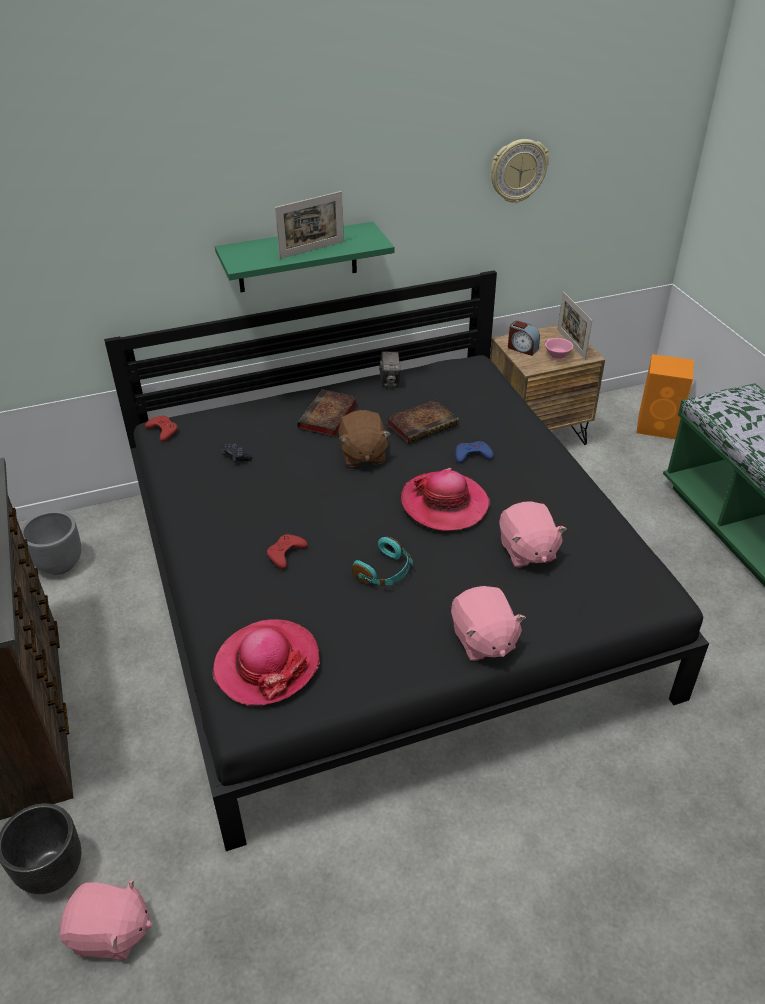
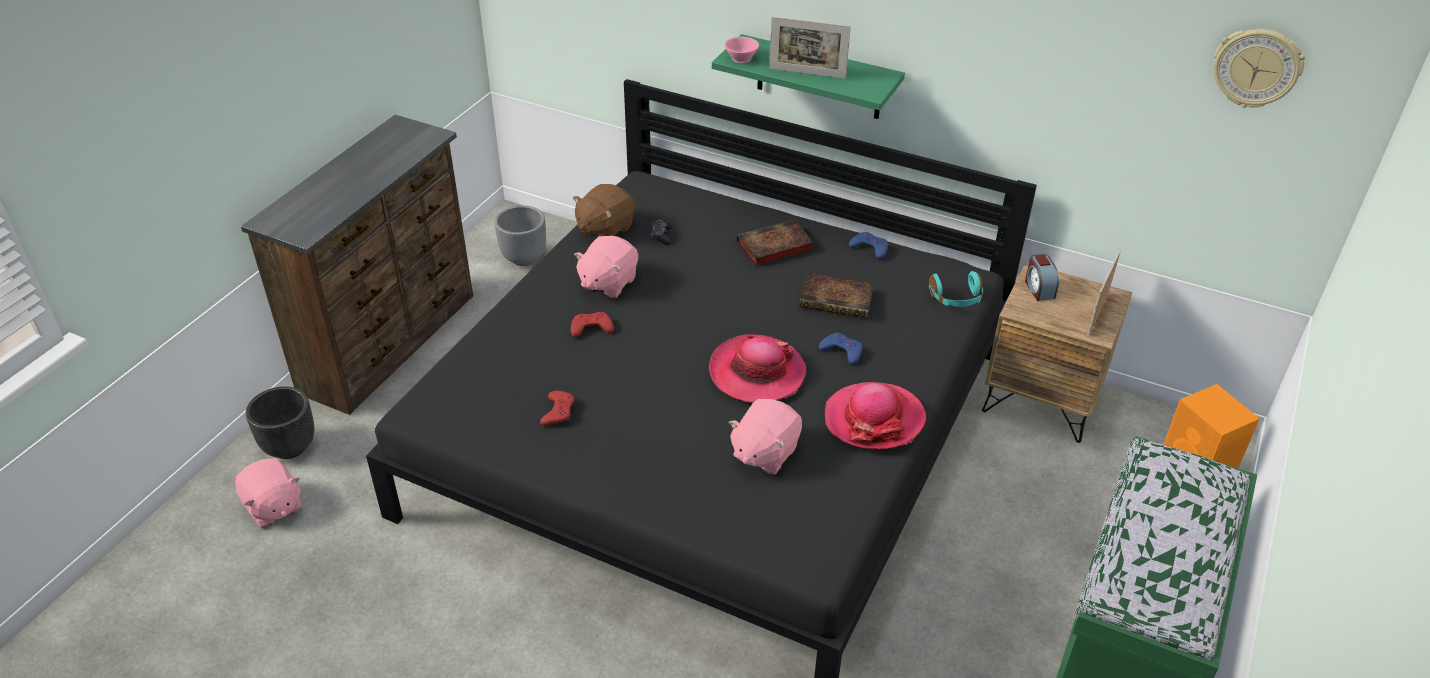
camera: 45 degrees right, 0 degrees up
(163, 431) = (641, 185): red game controller -> red game controller (558, 412)
(267, 664) = (473, 390): hat -> hat (874, 419)
(362, 454) = (755, 293): brown plush toy -> brown plush toy (604, 228)
(385, 572) = (636, 389): turquoise headphones -> turquoise headphones (956, 299)
(390, 381) = (869, 248): camera -> blue game controller
(483, 640) = (628, 486): pink plush toy -> pink plush toy (608, 283)
(518, 170) = (1090, 82): wall clock -> wall clock (1256, 68)
(556, 355) = (1063, 314): pink cup -> pink cup (740, 57)

